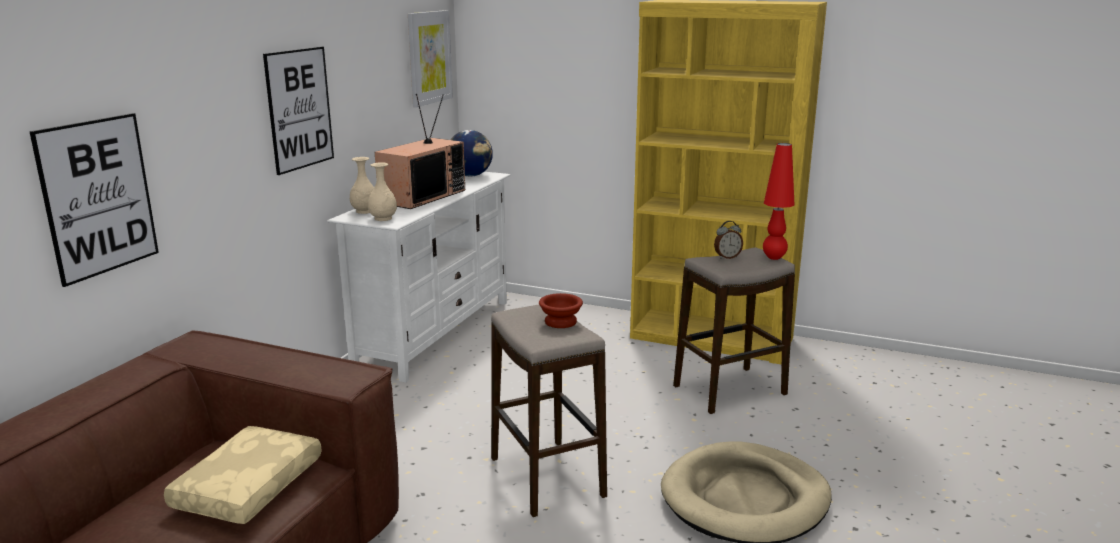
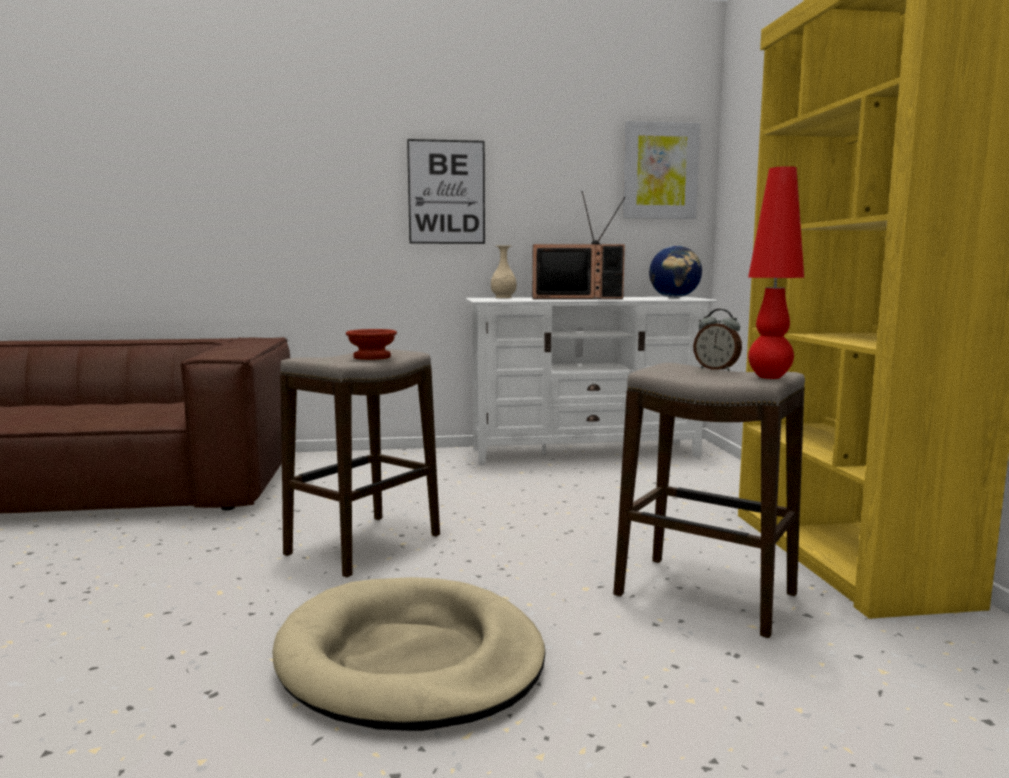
camera: 60 degrees right, 10 degrees down
(98, 197) = (229, 219): picture -> none
(247, 486) = (140, 411): beige pillow -> none
(383, 218) = (493, 299): beige vase -> none

